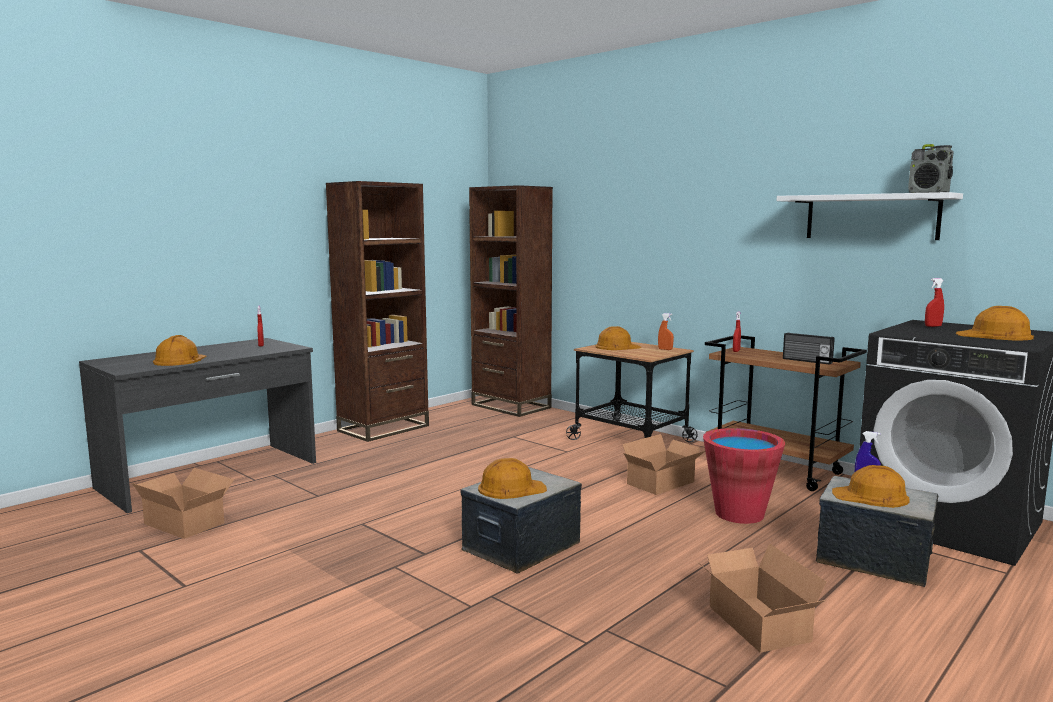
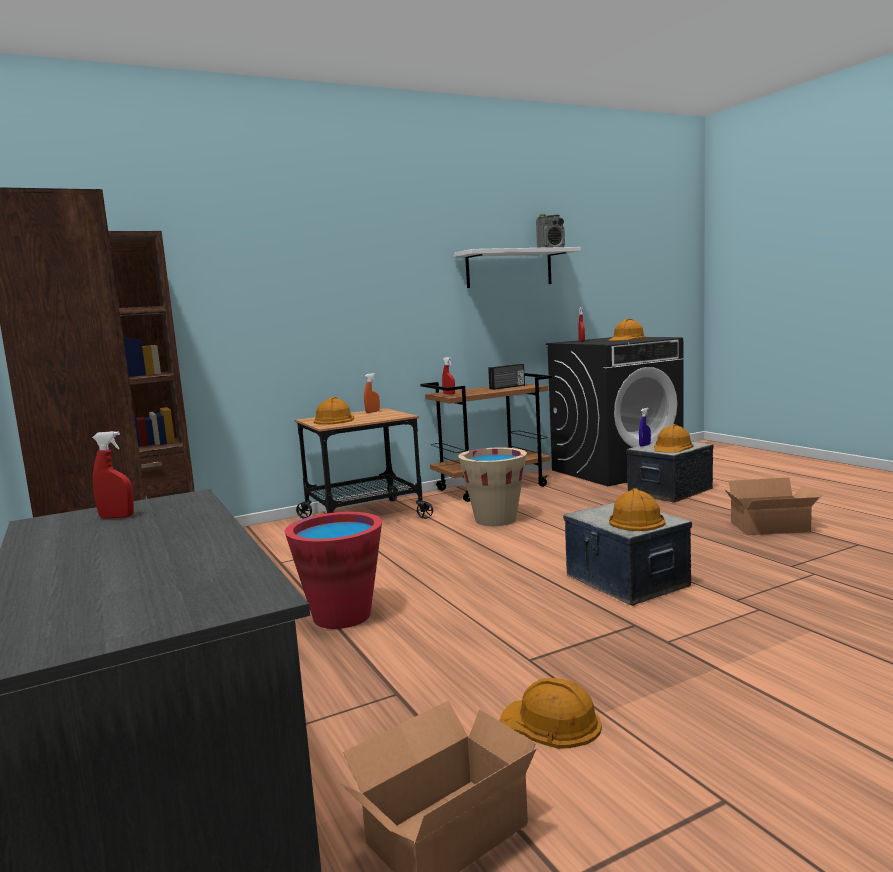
camera: 70 degrees left, 0 degrees up
(180, 360) = (187, 562): orange hard hat -> orange hard hat (551, 722)
(663, 483) = (495, 520): cardboard box -> beige bucket
(739, 514) = (579, 508): red bucket -> red bucket (342, 616)

